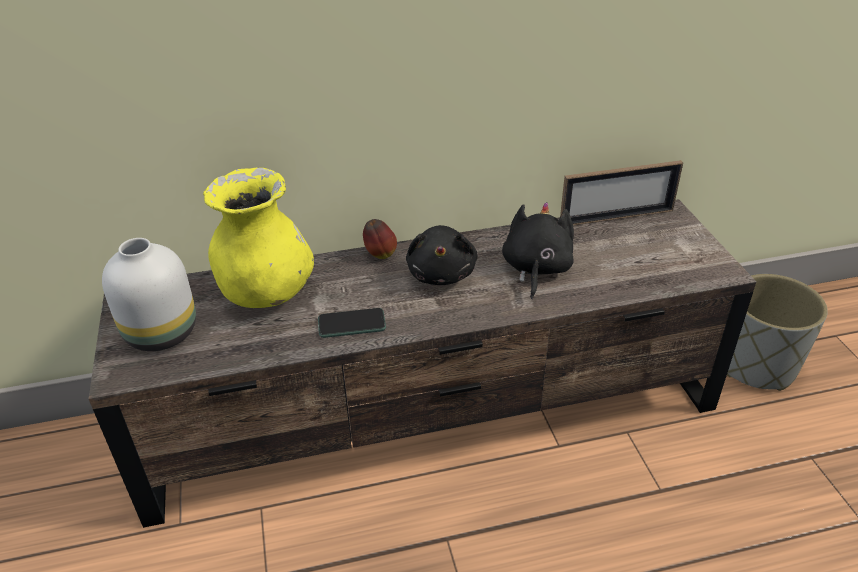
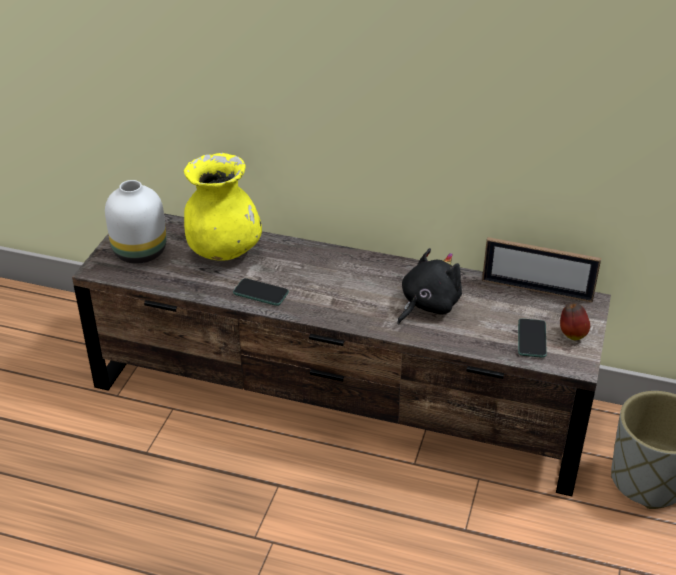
camera: 30 degrees right, 0 degrees up
(380, 255) = (323, 251): apple -> apple (571, 335)
(442, 273) = (354, 282): black plush toy -> none
(661, 263) = (531, 339): none -> phone

